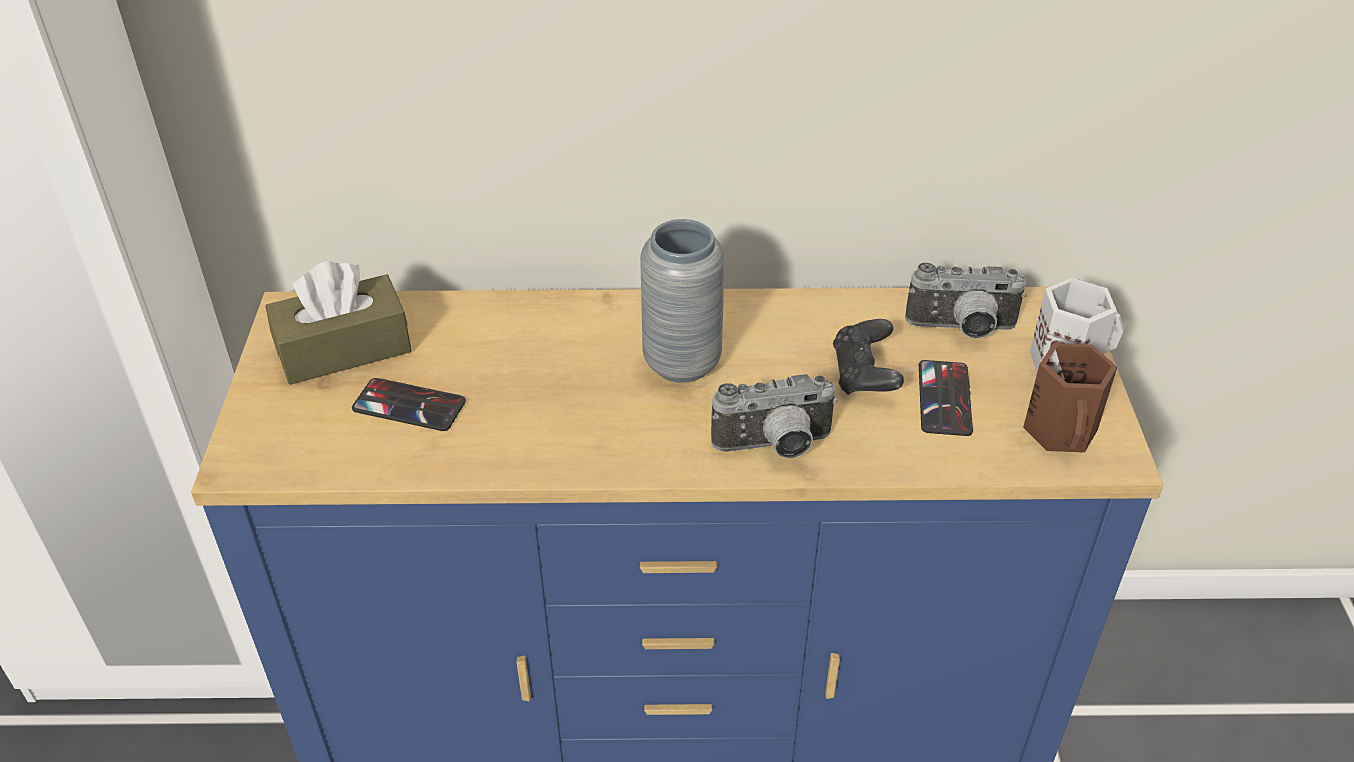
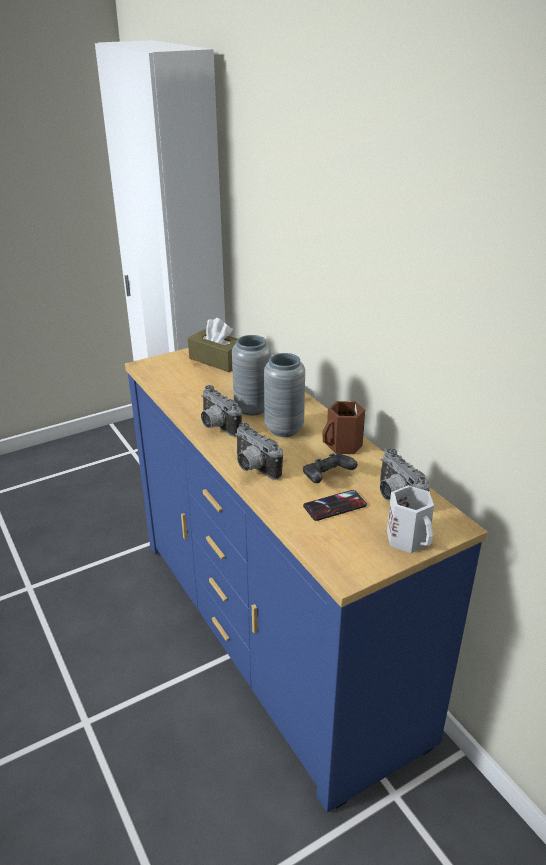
camera: 60 degrees right, 10 degrees down
(409, 405) = (200, 382): phone -> none
(577, 373) = (252, 408): none -> grey vase
(599, 443) = (216, 426): none -> camera
(1063, 431) = (349, 551): brown mug -> brown mug (343, 446)

